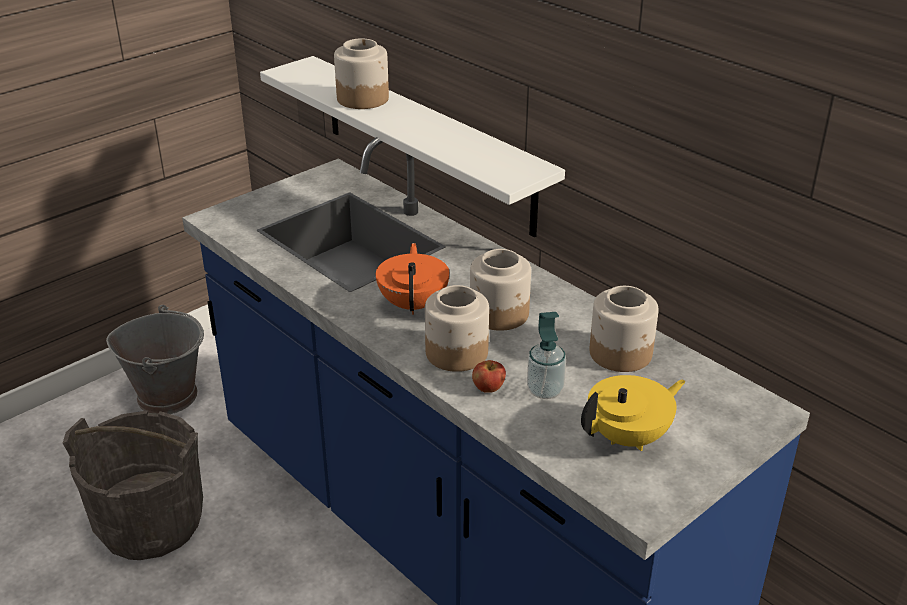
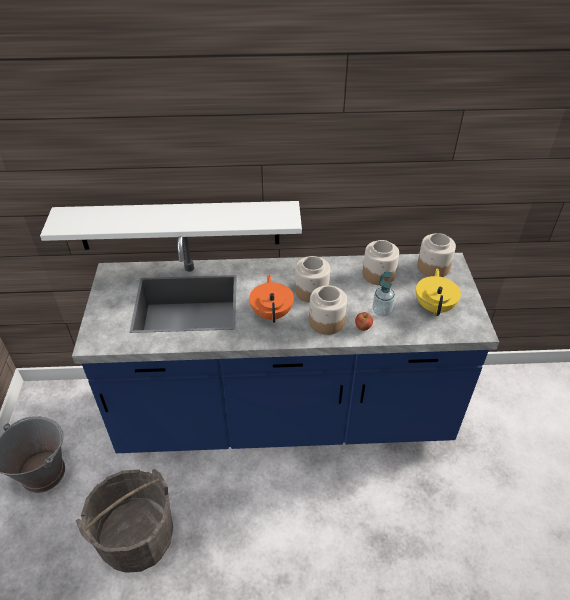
camera: 50 degrees left, 10 degrees up
(363, 98) = (136, 218): jar -> jar (432, 267)
(414, 304) = (272, 313): orange teapot -> orange teapot turned 45 degrees clockwise

